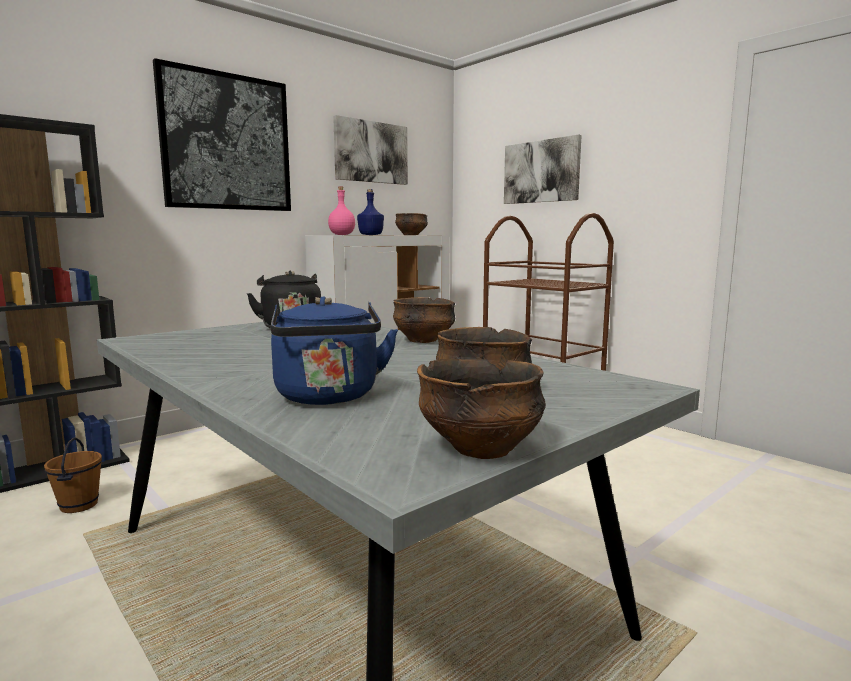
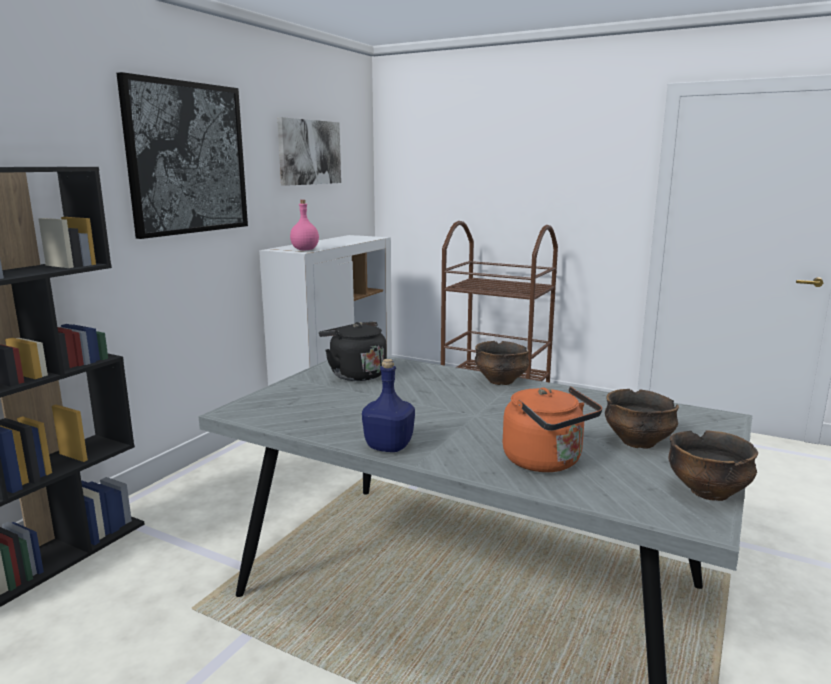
camera: 20 degrees left, 5 degrees up
(78, 505) = (147, 582): brown bucket -> none
(328, 397) = (546, 462): blue kettle -> orange kettle
(370, 235) = (325, 245): blue bottle -> blue bottle (388, 446)
(411, 235) = (356, 240): bowl -> none
(541, 171) = (479, 174): picture -> none

